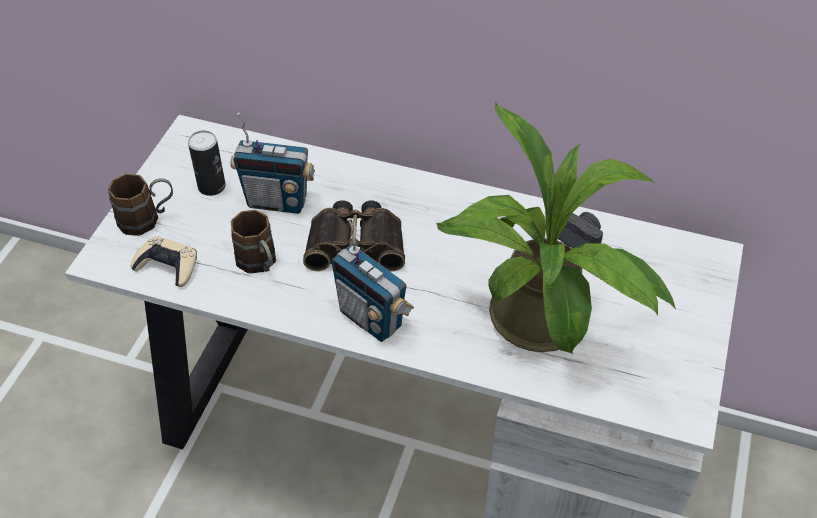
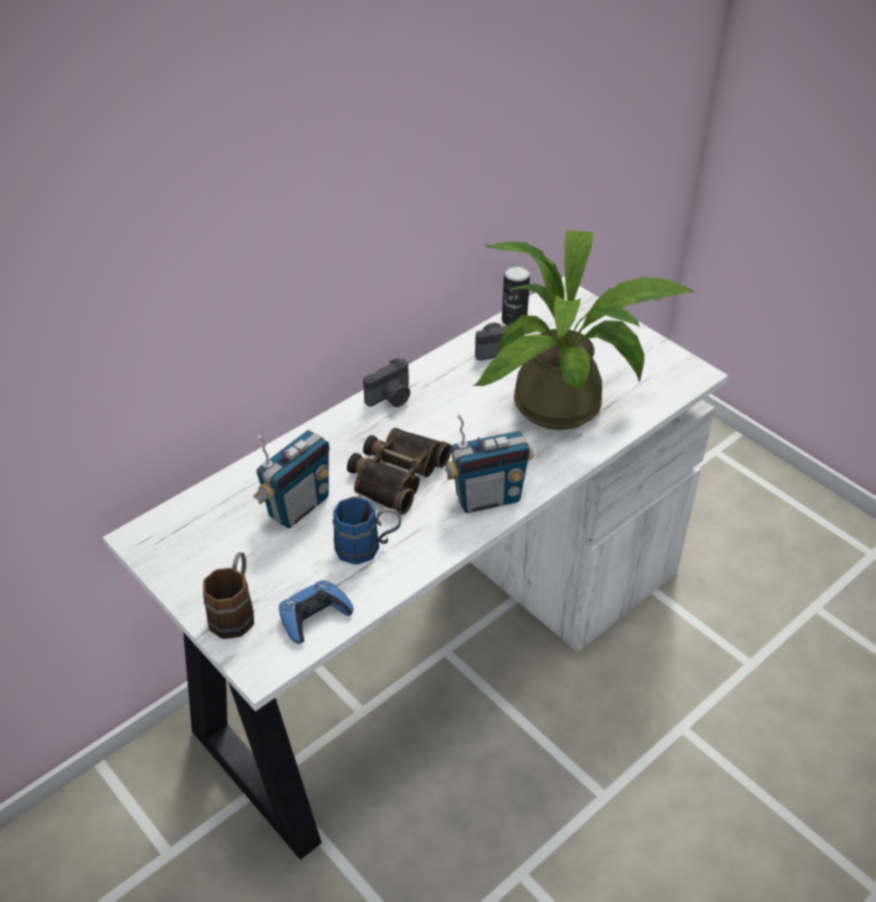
camera: 60 degrees left, 5 degrees down
(167, 266) = (314, 616): beige game controller -> blue game controller
(211, 186) = (234, 546): can -> can (514, 320)
(260, 264) = (368, 547): brown mug -> blue mug
(449, 198) = (391, 398): none -> camera

